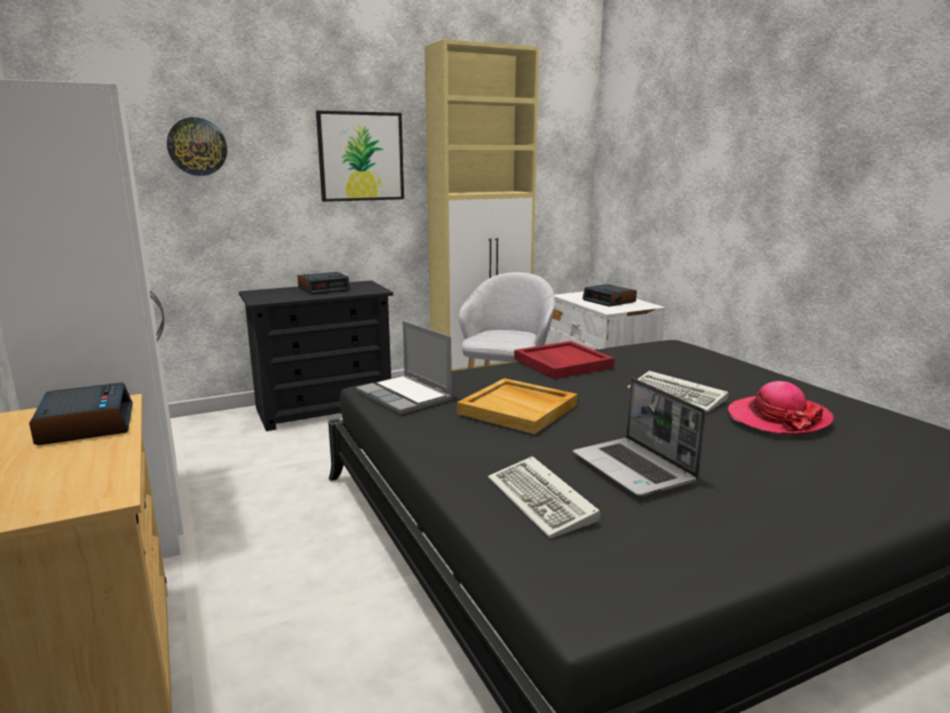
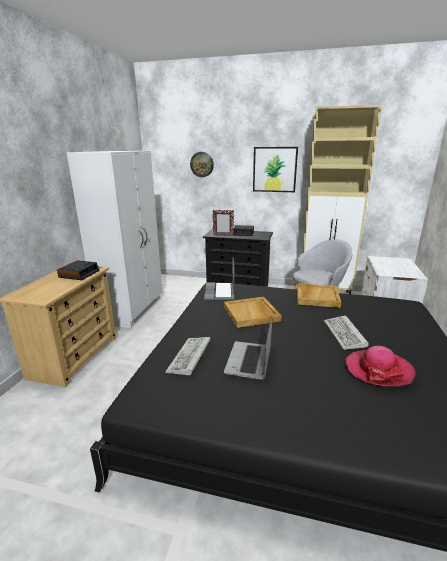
camera: 40 degrees right, 5 degrees up
(292, 298) = (223, 236): none -> picture frame
(562, 363) = (316, 297): red tray -> beige tray
(609, 301) = (396, 267): alarm clock -> none

